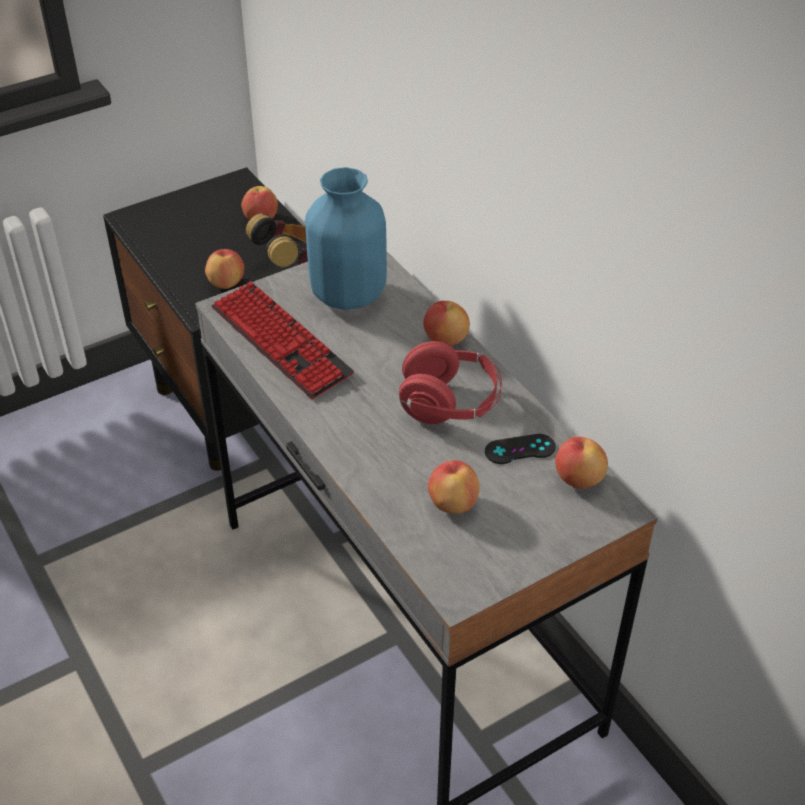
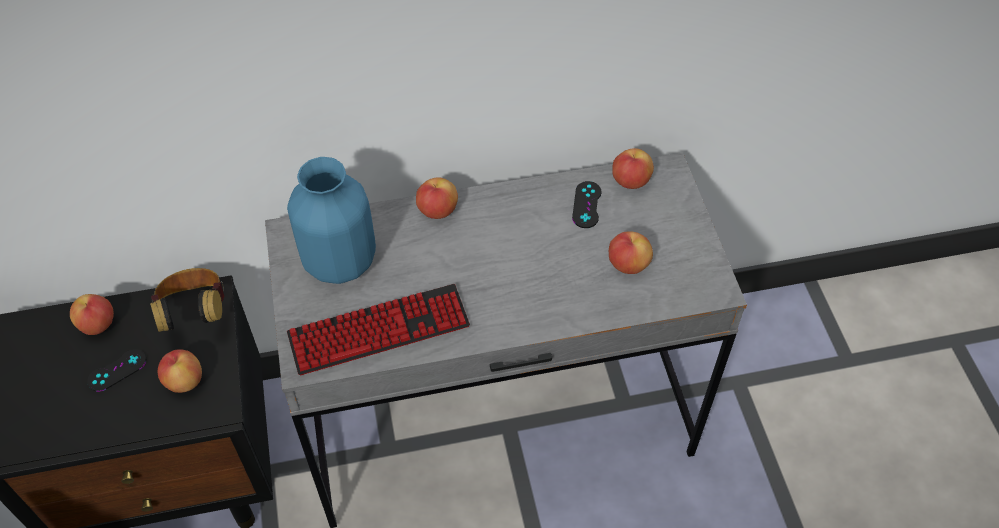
camera: 70 degrees left, 10 degrees up
(222, 244) = (117, 370): none -> black game controller
(450, 404) = (518, 232): red headphones -> none

